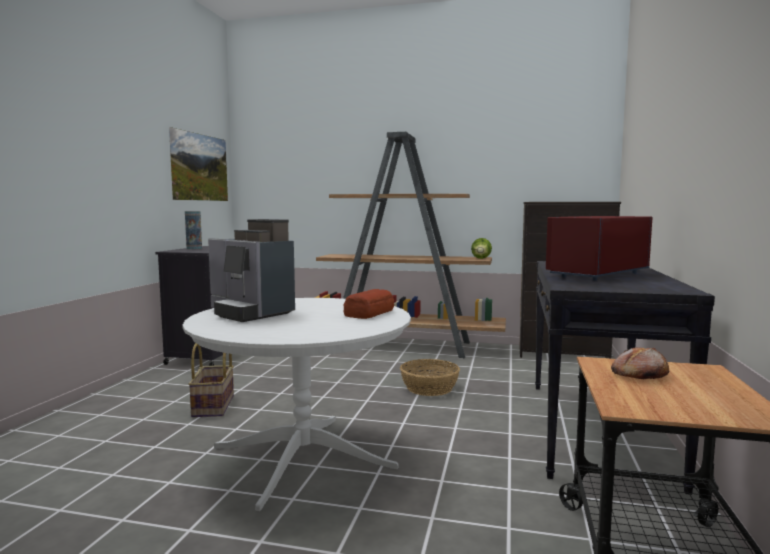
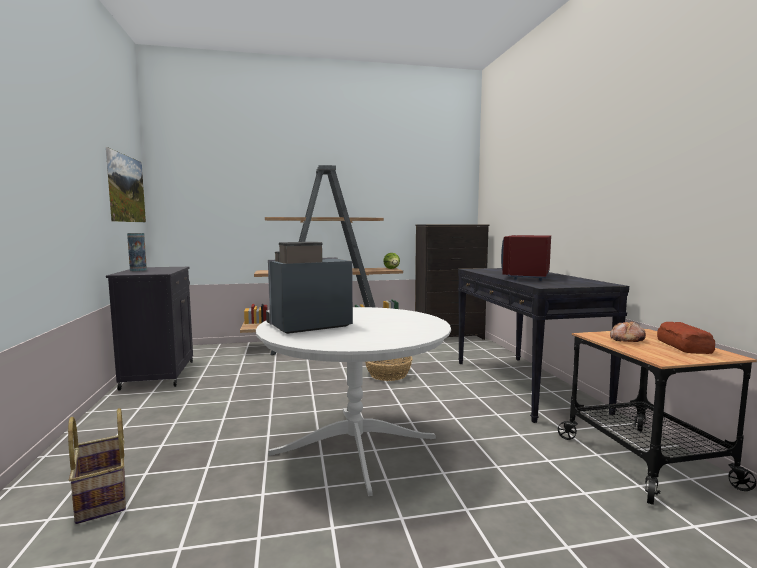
camera: 25 degrees left, 0 degrees up
(214, 406) = (222, 420): basket -> basket (103, 496)
(250, 313) = (306, 326): coffee machine -> coffee machine turned 135 degrees clockwise
(368, 313) = (401, 317): bread -> bread (683, 346)

